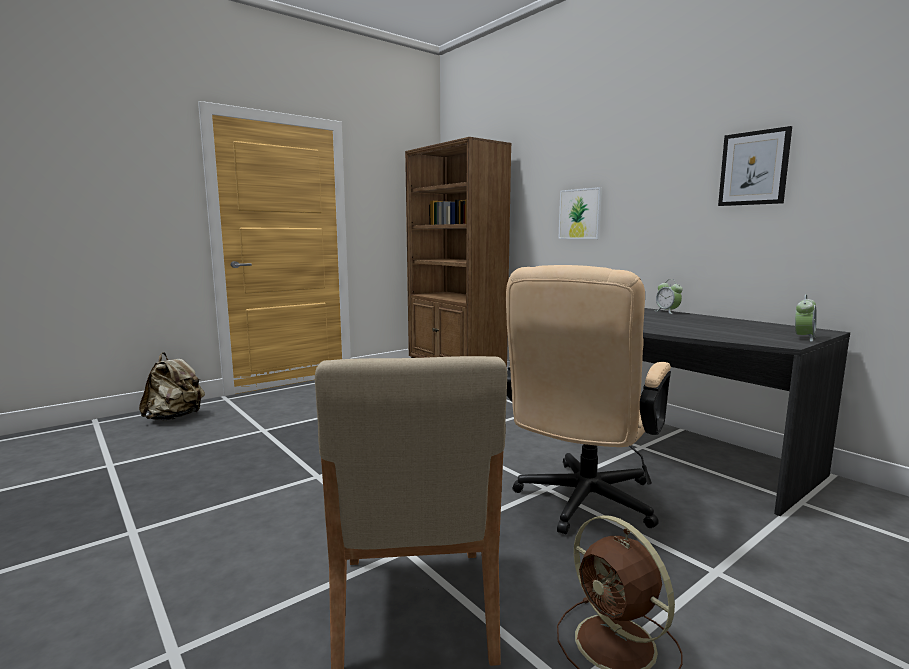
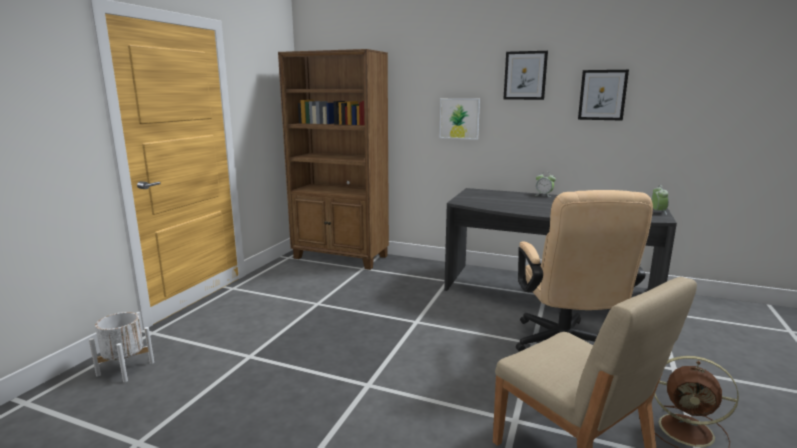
camera: 30 degrees left, 5 degrees up
(175, 418) = (125, 369): beige backpack -> white planter
(653, 152) = (525, 75): none -> picture

